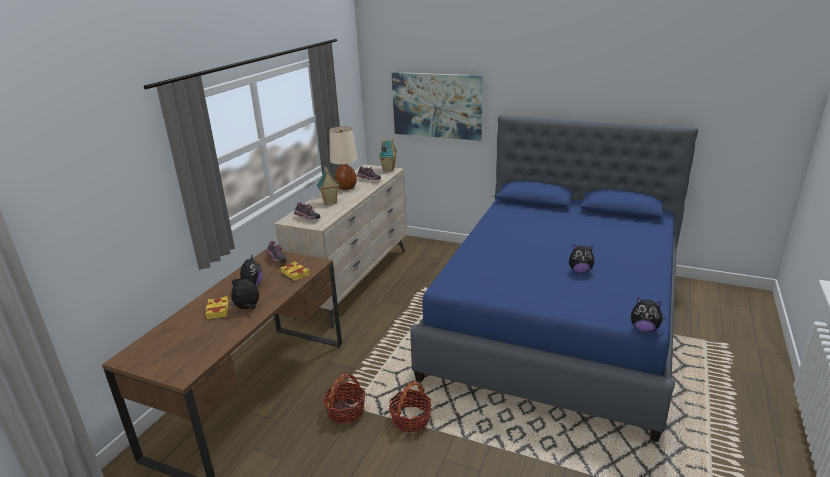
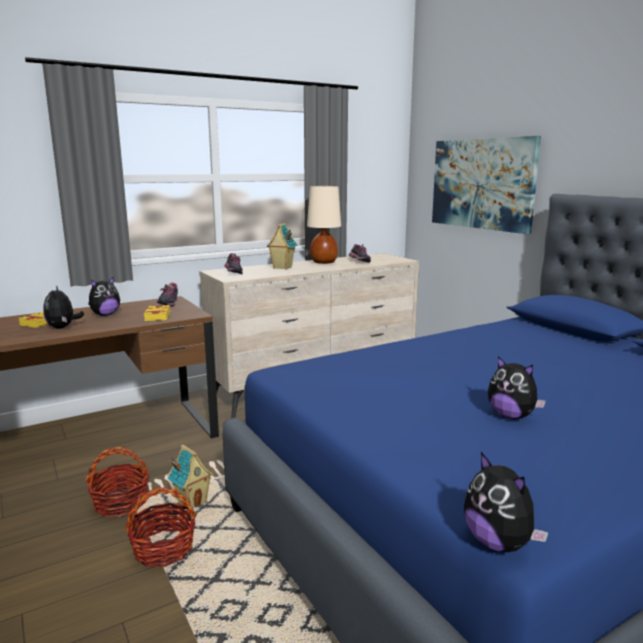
camera: 35 degrees right, 10 degrees down
(247, 308) = (63, 327): plush toy -> plush toy turned 120 degrees counterclockwise
(388, 169) = (400, 258): toy house -> toy house (192, 502)

